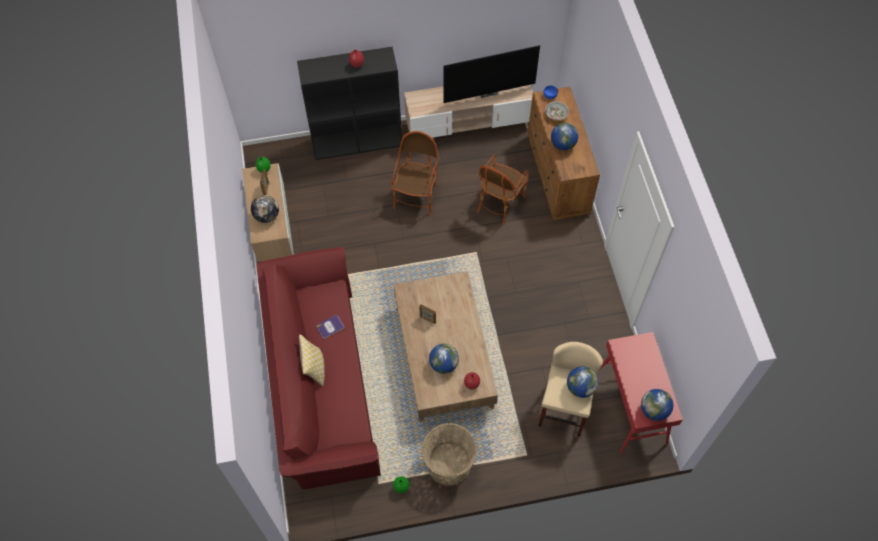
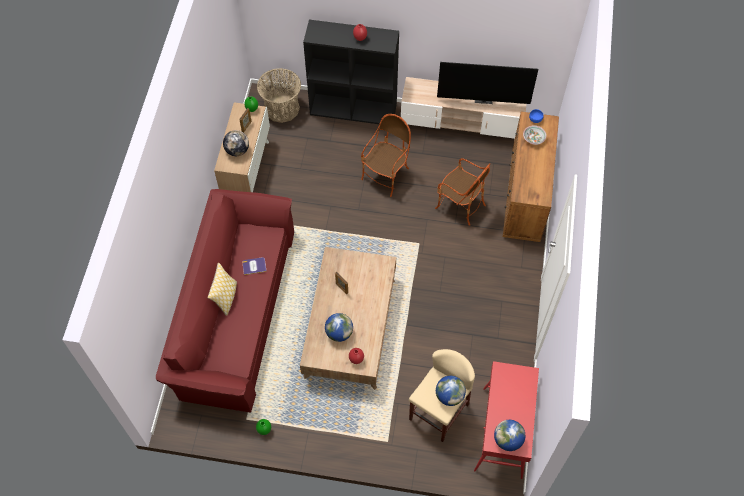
camera: 20 degrees right, 0 degrees up
(449, 464) = (314, 424): basket -> basket (281, 108)
(500, 202) = (460, 205): armchair -> armchair turned 105 degrees counterclockwise
(563, 144) = (528, 168): globe -> none

